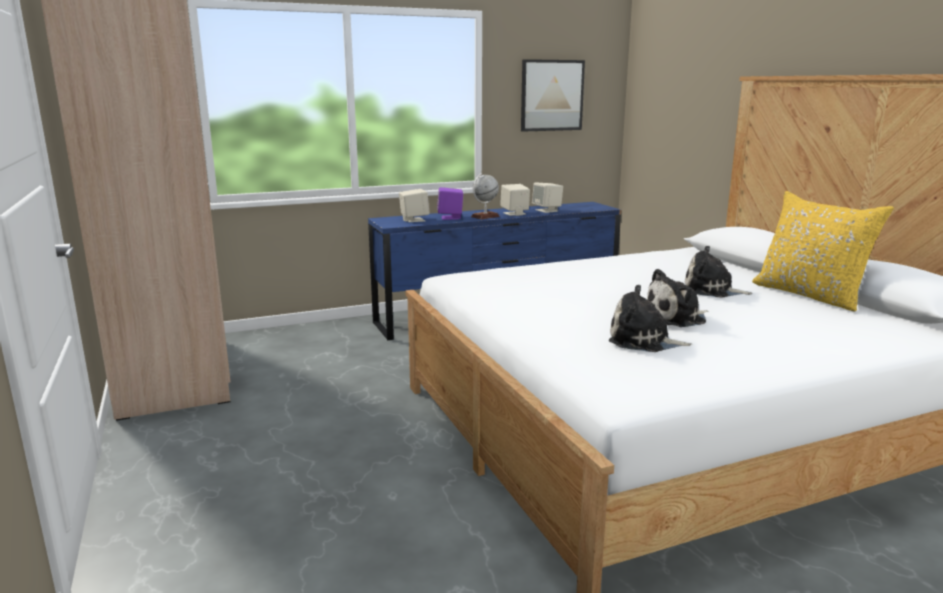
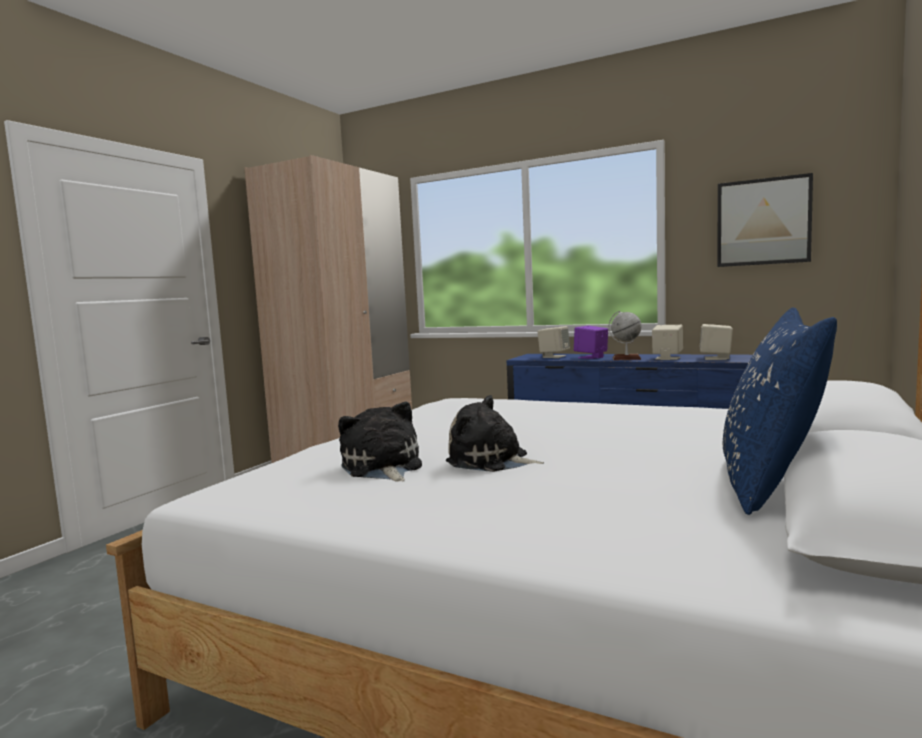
camera: 50 degrees right, 10 degrees down
(711, 290) = (639, 450): plush toy -> none
(810, 295) = (769, 484): yellow pillow -> blue pillow

